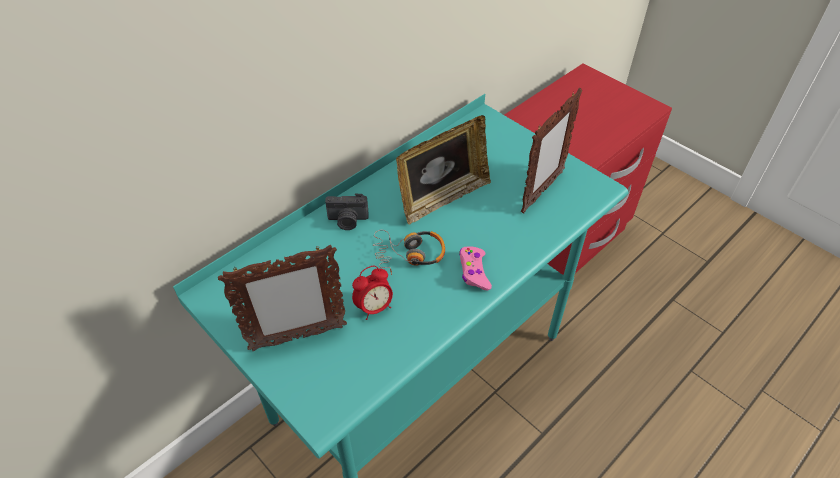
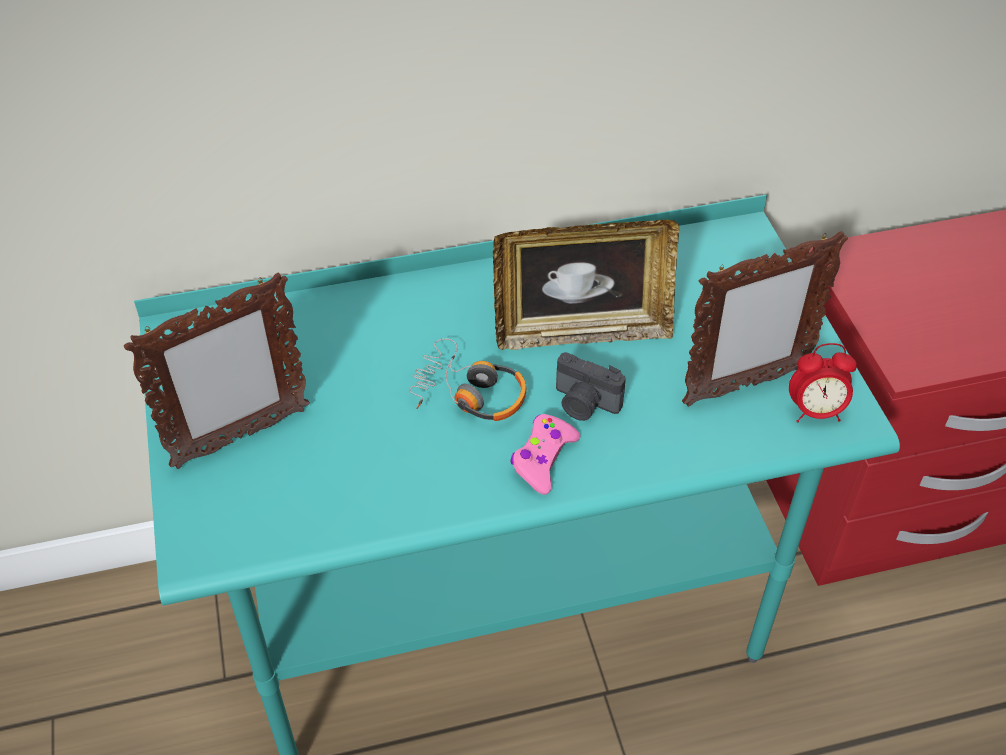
camera: 30 degrees right, 0 degrees up
(297, 338) = (240, 438): picture frame -> picture frame turned 45 degrees counterclockwise
(348, 221) = (420, 309): camera -> camera (584, 404)
(374, 308) = (366, 445): alarm clock -> alarm clock (815, 411)

